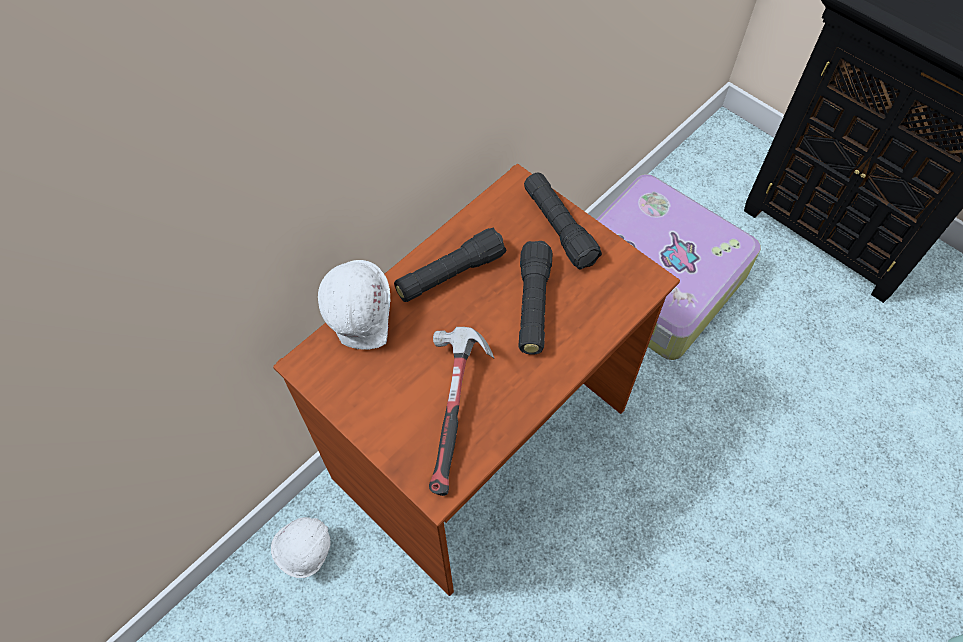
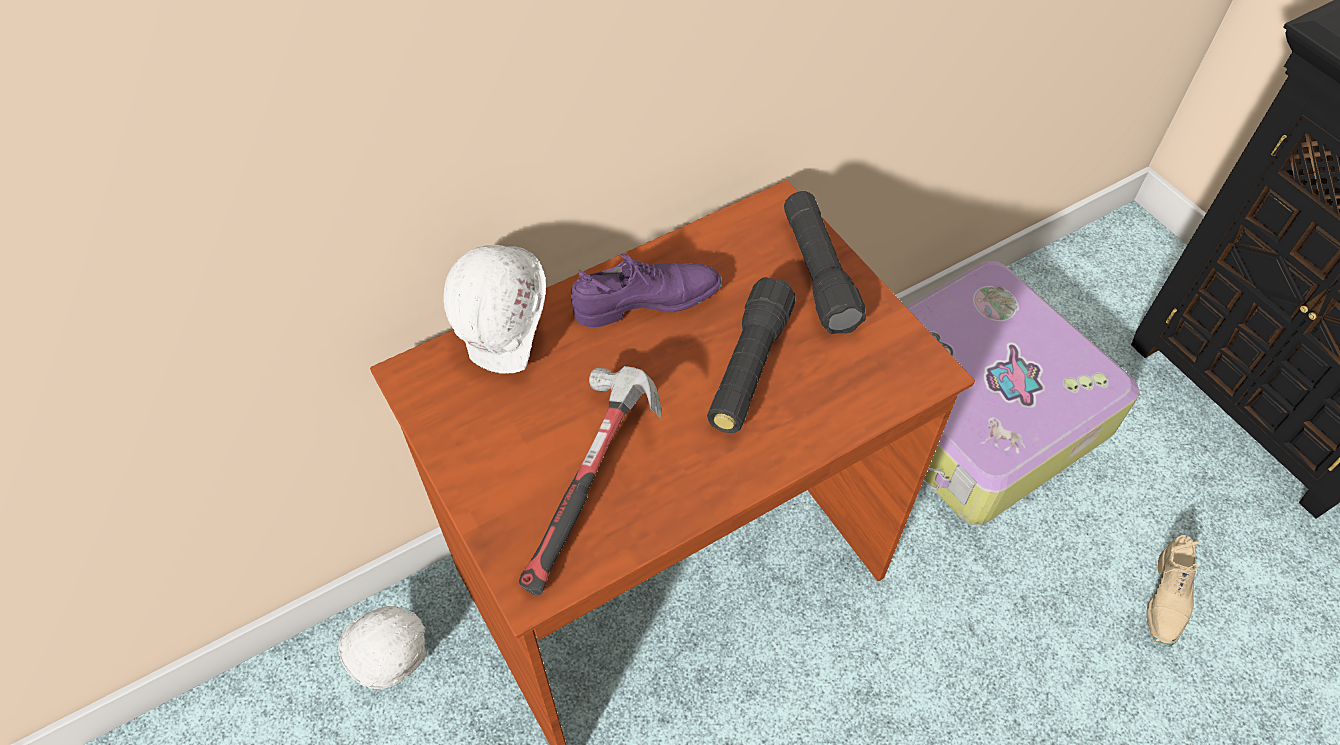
camera: 15 degrees right, 5 degrees down
(450, 274) = (647, 302): black flashlight -> purple shoe
(805, 378) = (1167, 599): none -> beige shoe

